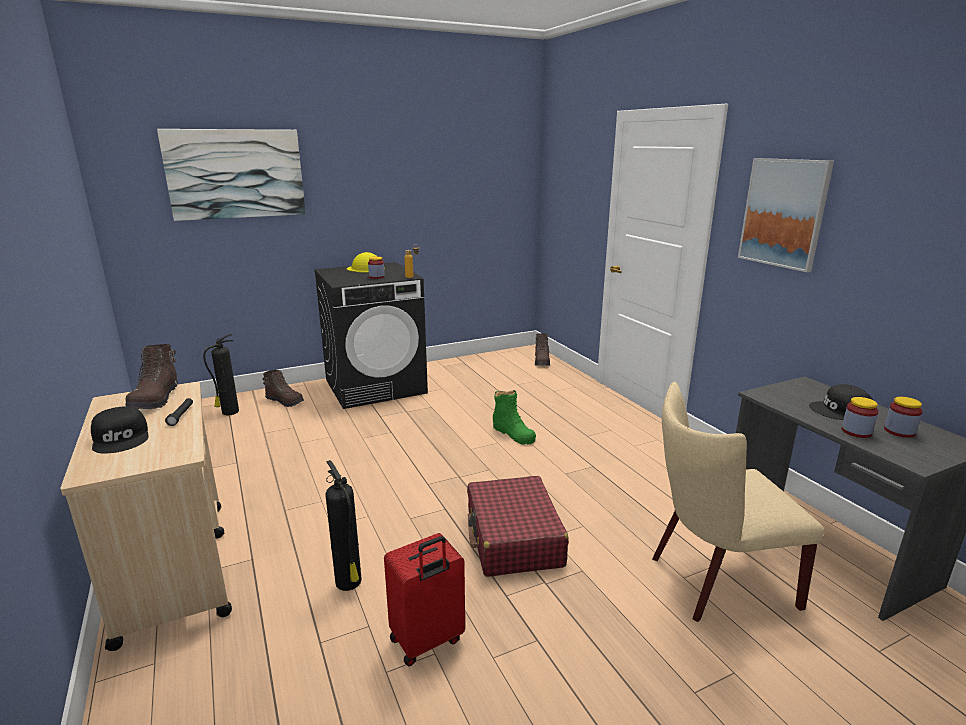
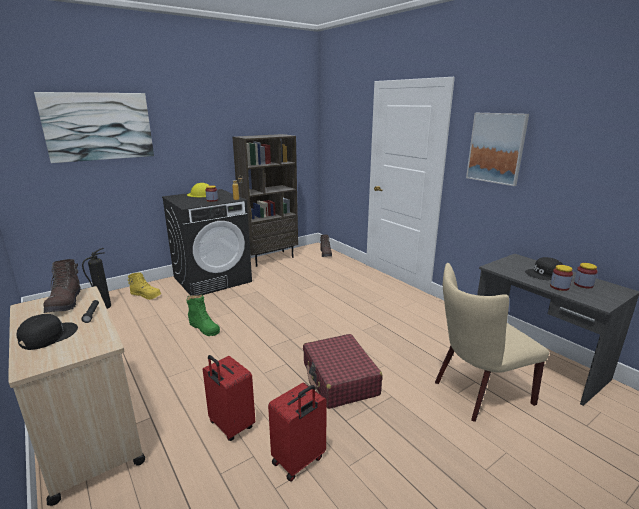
camera: 10 degrees left, 0 degrees up
(122, 438) = (48, 336): black cap -> black cap turned 105 degrees counterclockwise
(285, 401) = (146, 295): brown boot -> yellow boot
(349, 583) = (230, 426): fire extinguisher -> red suitcase
(461, 363) = (270, 258): none -> brown bookcase
(513, 434) = (320, 306): green boot -> green boot (204, 328)

